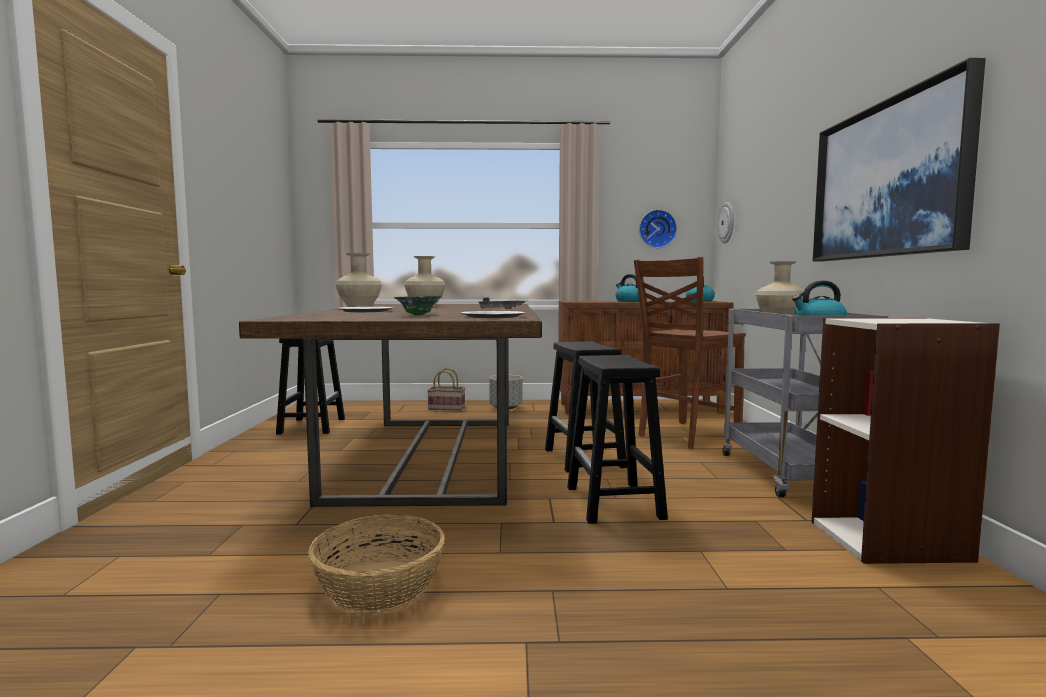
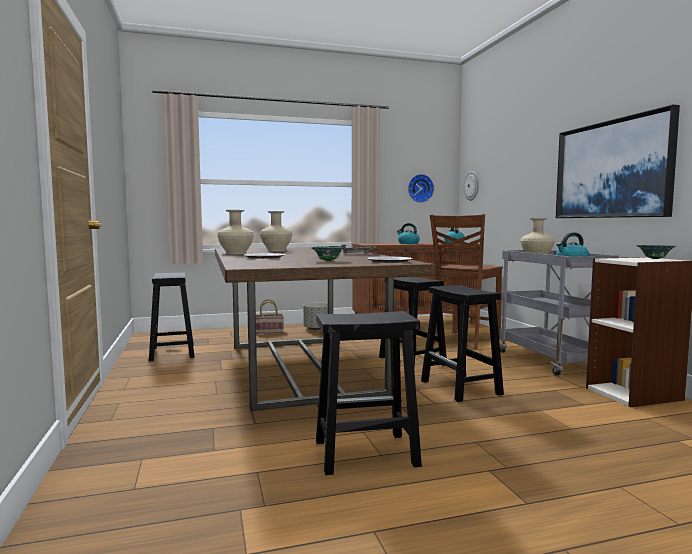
camera: 15 degrees left, 0 degrees up
(378, 586) = (364, 453): basket -> black stool
(931, 320) = (655, 259): none -> green bowl

